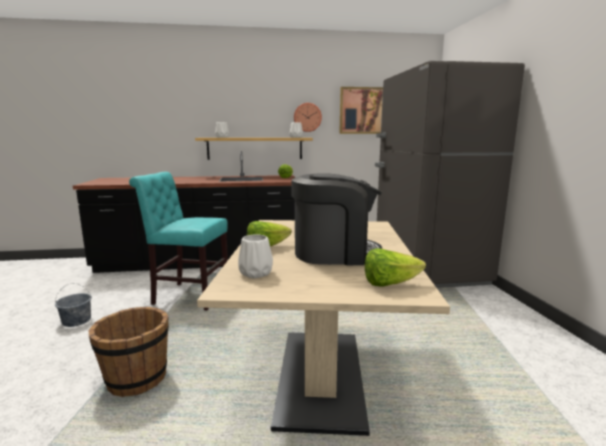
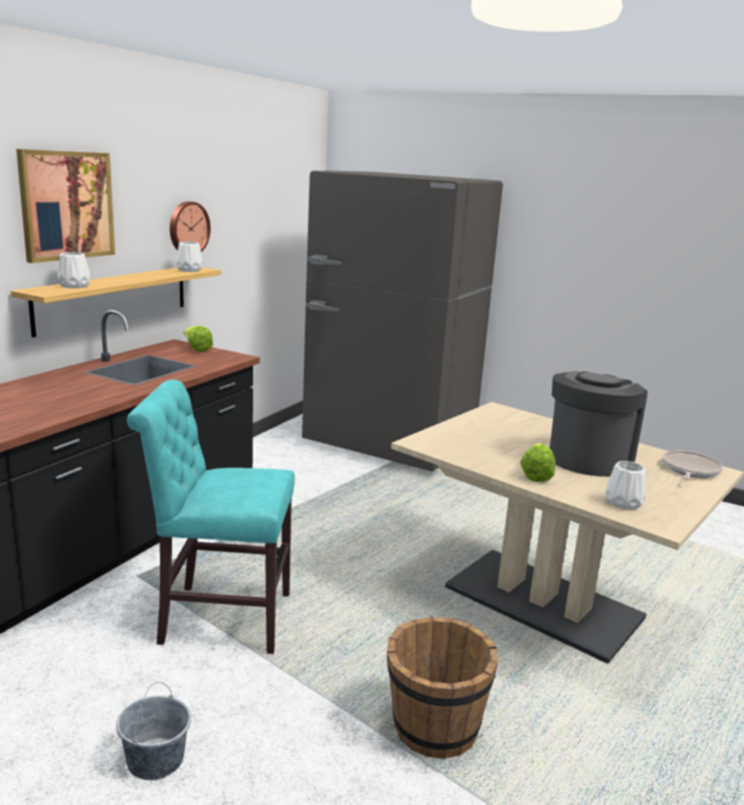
camera: 55 degrees left, 5 degrees up
(188, 295) = (218, 617): turquoise chair -> turquoise chair turned 45 degrees clockwise
(361, 110) = (252, 211): picture -> picture (66, 205)
(390, 284) = (689, 470): lettuce -> frying pan

